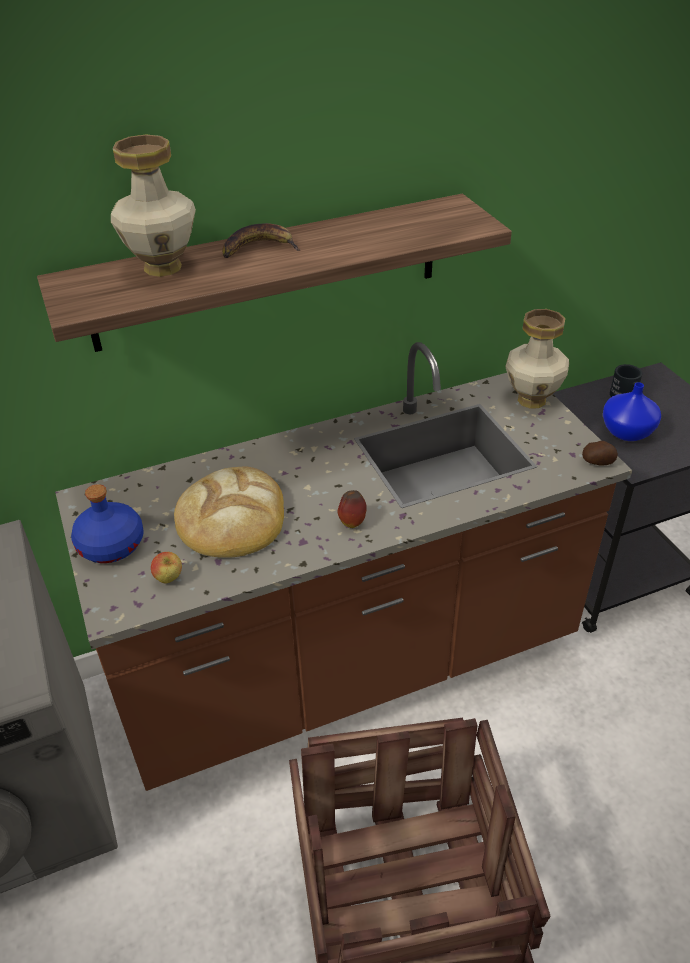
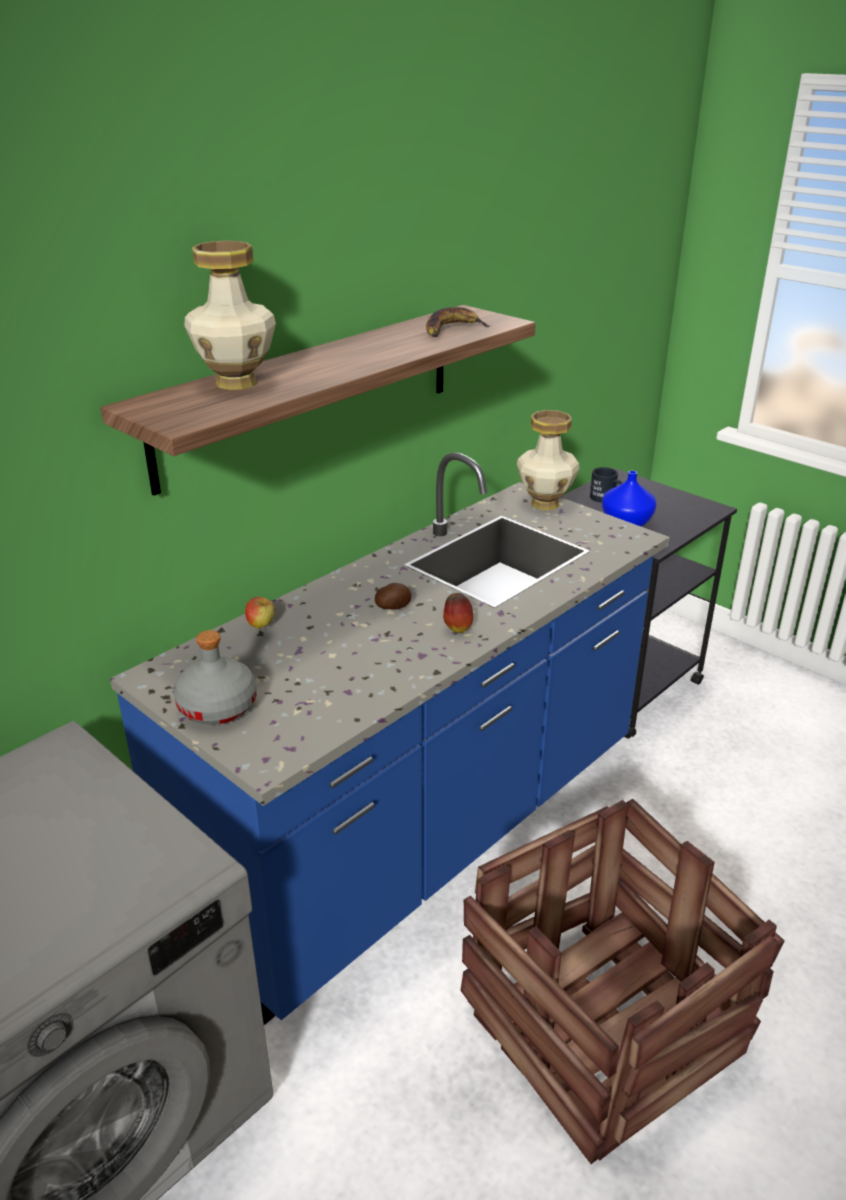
camera: 25 degrees left, 10 degrees down
(112, 544) = (218, 707): blue bottle -> grey bottle
(169, 579) = (307, 719): apple -> apple (261, 626)
(232, 518) = (333, 653): bread -> none
(259, 248) = (319, 359): banana -> banana (452, 329)
(349, 667) = (423, 837): brown counter -> blue counter
(598, 462) = (637, 537): potato -> potato (393, 607)

